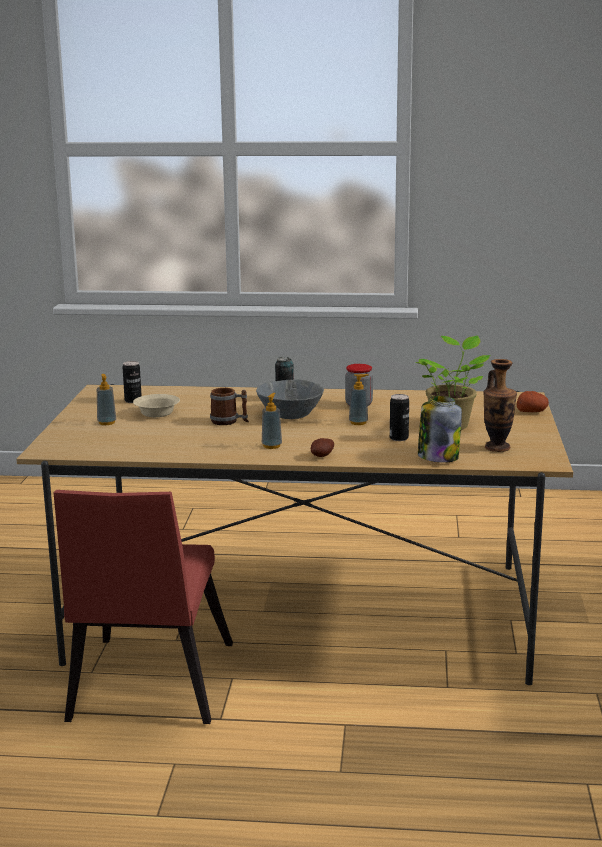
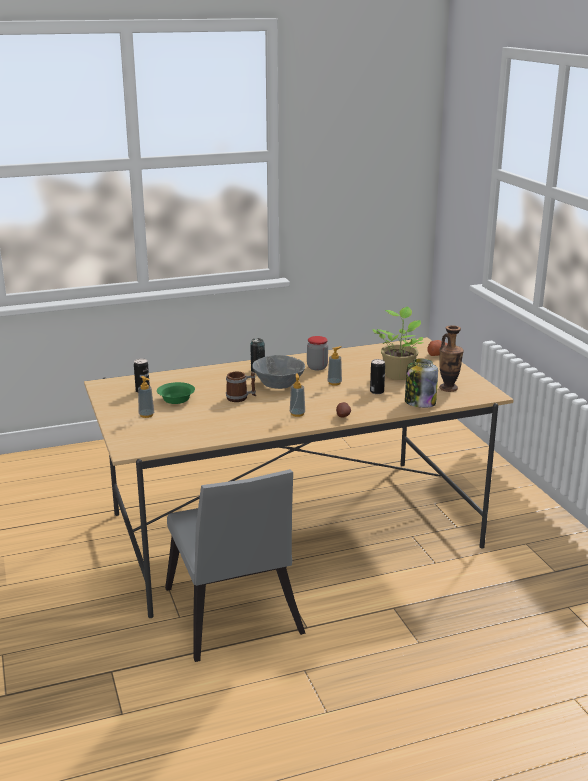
camera: 25 degrees left, 5 degrees up
(147, 687) = (233, 618): red chair -> grey chair
(158, 413) = (177, 399): beige bowl -> green bowl

